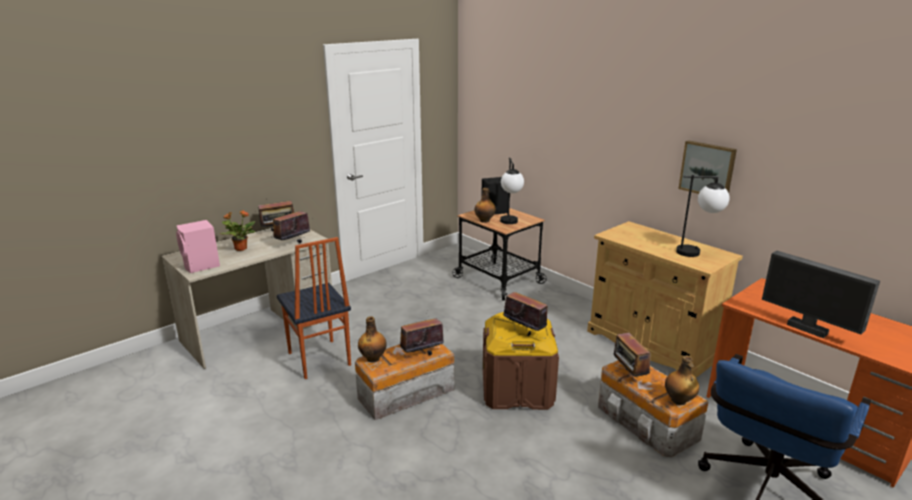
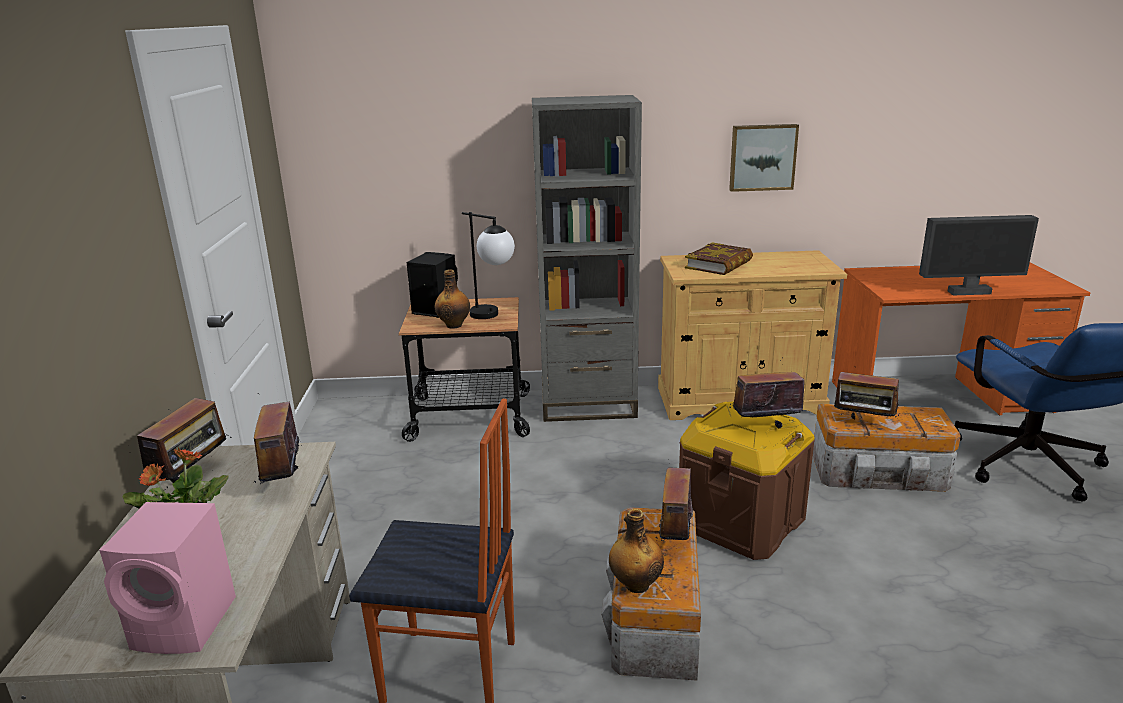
camera: 50 degrees left, 0 degrees up
(562, 303) = (588, 405): none -> grey bookcase
(645, 237) = (719, 264): none -> book
(679, 401) = (935, 420): bottle -> none
(697, 252) = (788, 260): table lamp -> none

